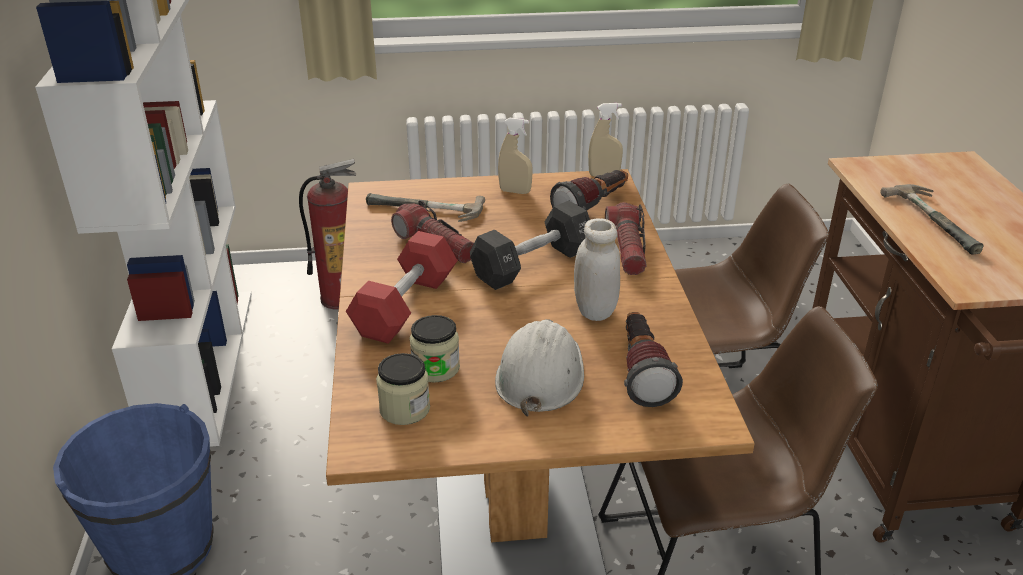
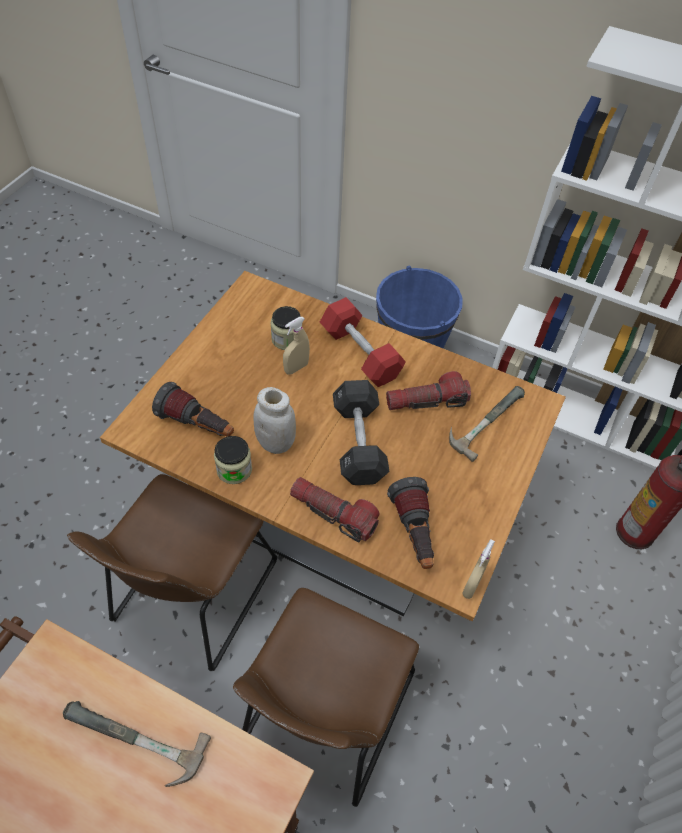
camera: 120 degrees right, 20 degrees up
(404, 409) = (264, 313): jar -> jar (234, 469)
(515, 191) = (481, 495): beige spray bottle -> beige spray bottle (296, 368)
(540, 375) = (239, 379): white hard hat -> none

